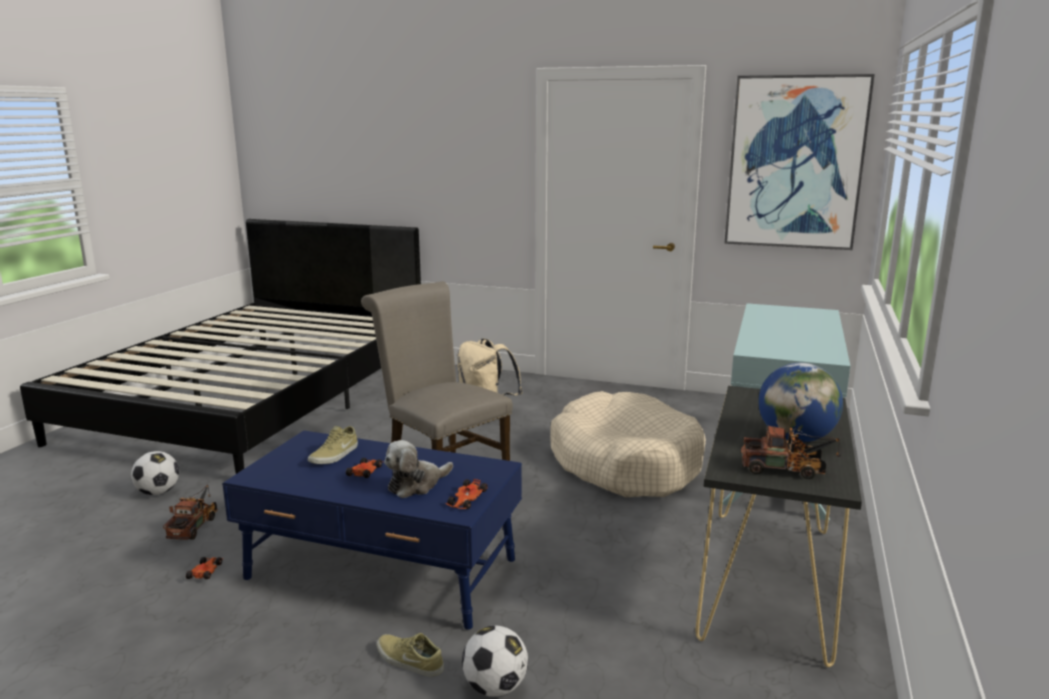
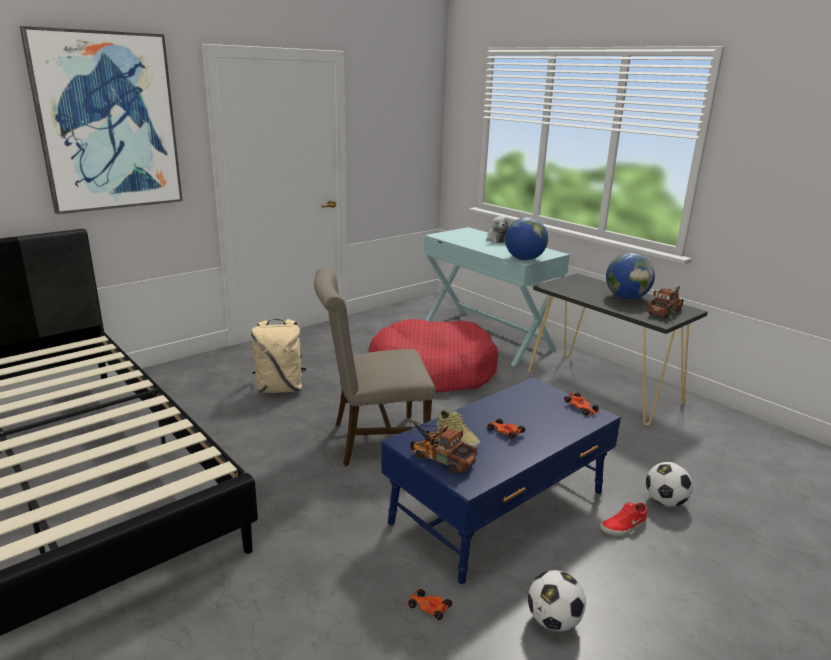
camera: 60 degrees left, 5 degrees up
(158, 492) = (203, 620): football -> football (553, 621)
(195, 525) = (322, 600): toy truck -> toy truck (438, 458)
(408, 661) = (623, 526): beige shoe -> red shoe
(416, 485) = (543, 418): plush toy -> plush toy (497, 239)
(625, 463) = (432, 371): beige dog bed -> red dog bed
(758, 350) = (524, 259): none -> globe
(795, 163) = (401, 128): picture -> picture (107, 122)

